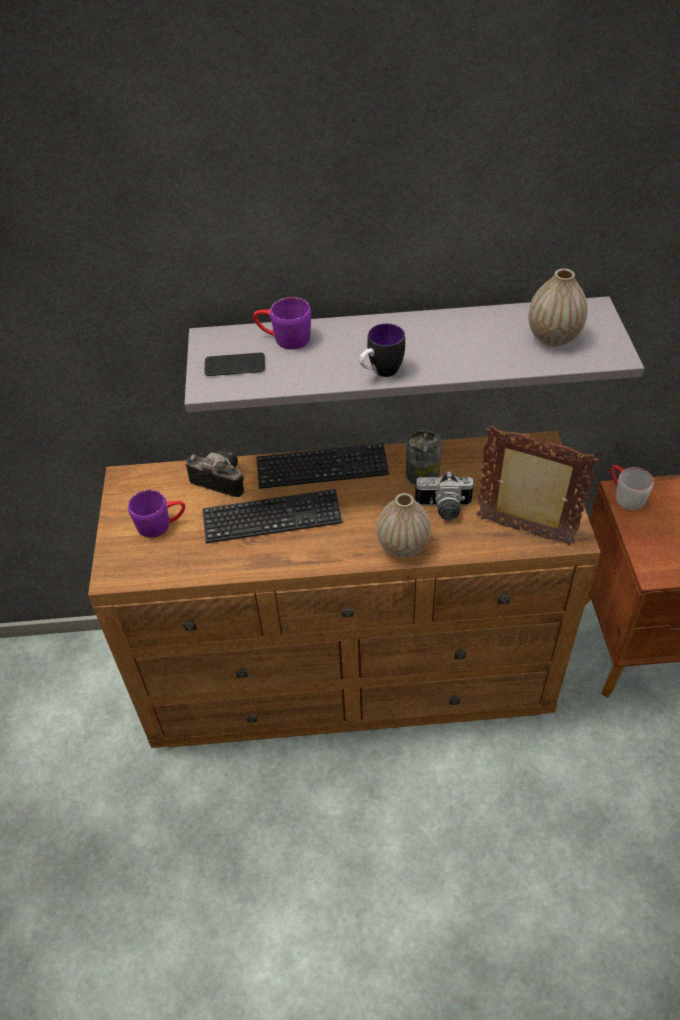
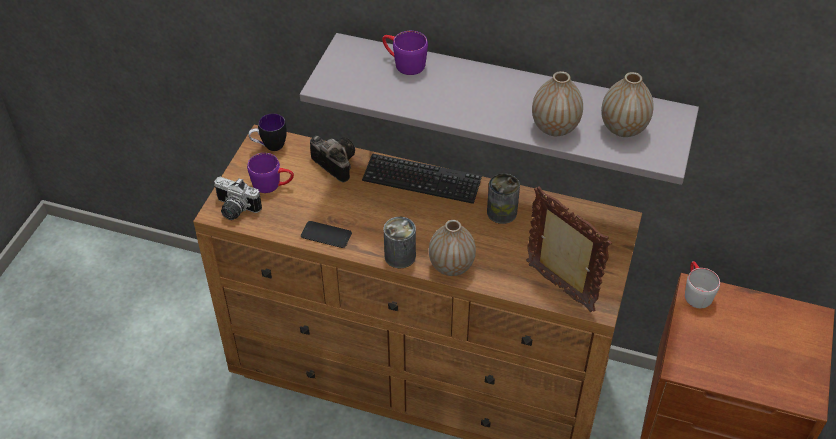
camera: 20 degrees right, 0 degrees up
(235, 365) = (353, 74): phone -> phone (326, 235)
(272, 518) = (360, 208): keyboard -> none
(343, 554) = (400, 256): none -> can
(380, 373) = (462, 115): mug -> mug (269, 146)
(443, 509) = (502, 247): camera -> camera (234, 210)
(485, 357) = (554, 127): none -> vase

